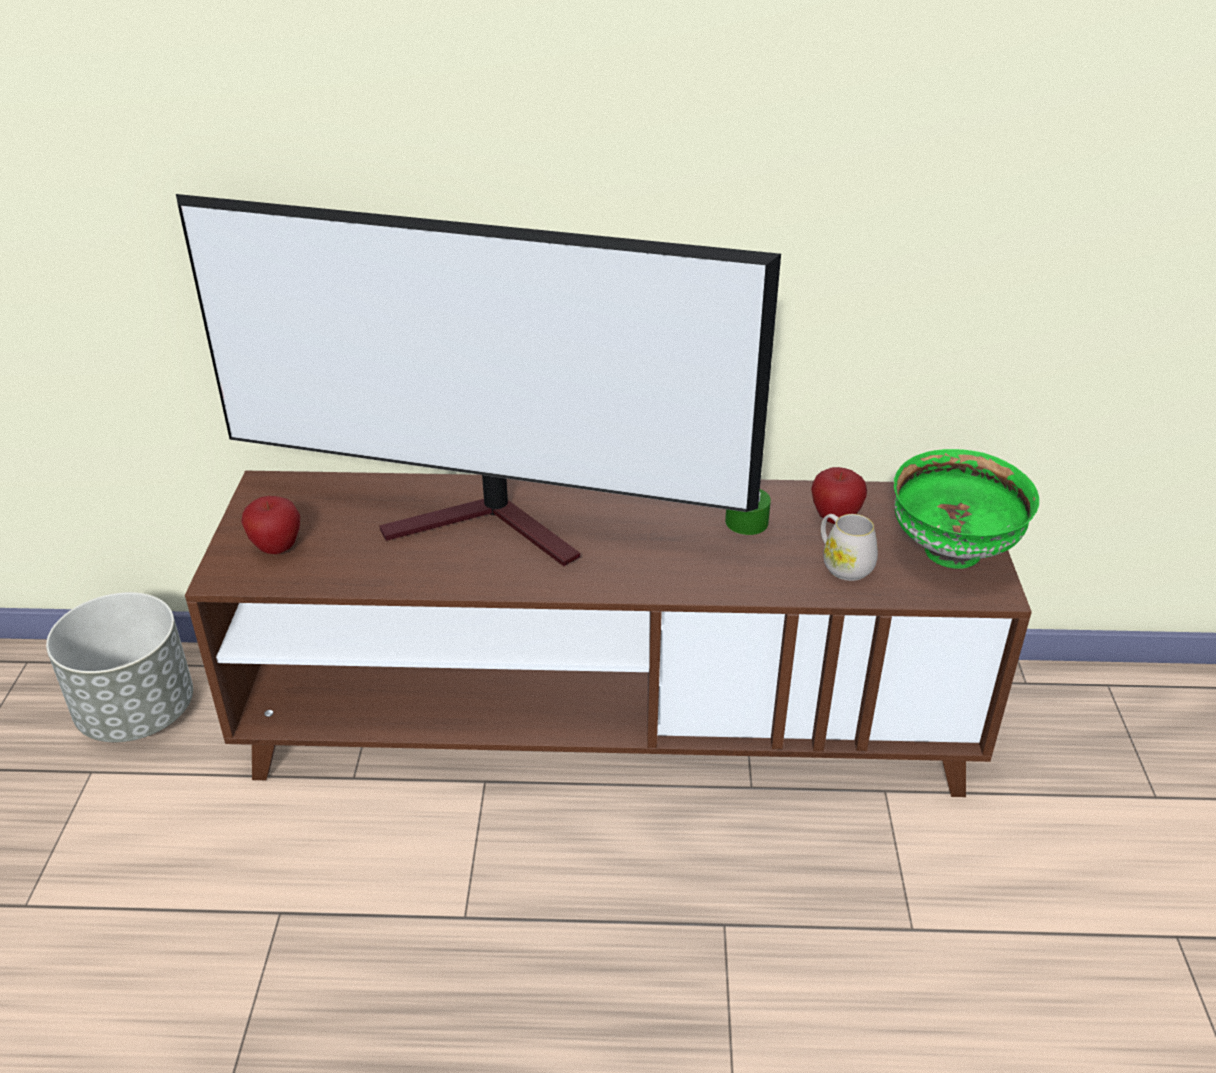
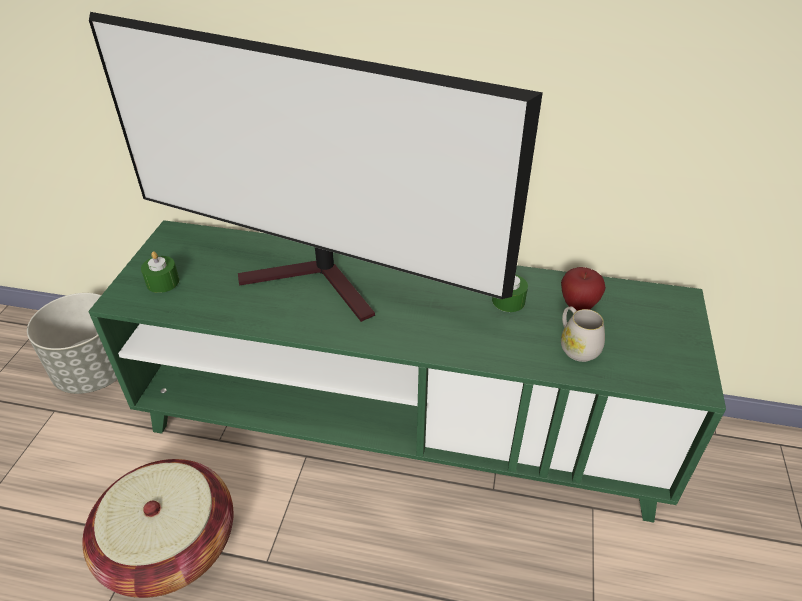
camera: 10 degrees right, 5 degrees up
(276, 548) = (163, 282): apple -> green candle
(322, 917) = (170, 545): none -> basket
(608, 725) = (401, 424): brown tv stand -> green tv stand
(953, 554) = (668, 348): green bowl -> none

